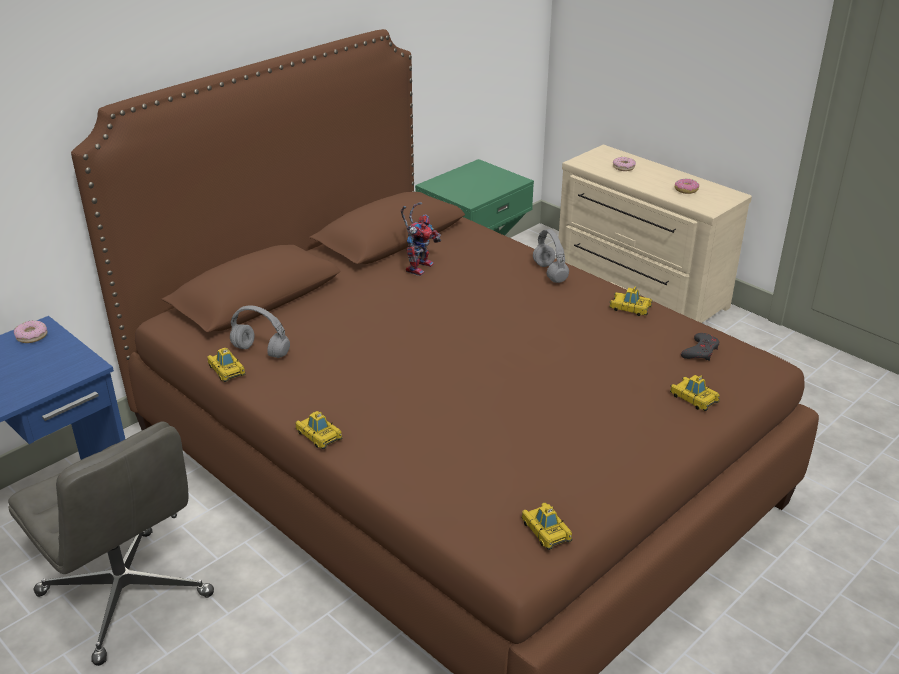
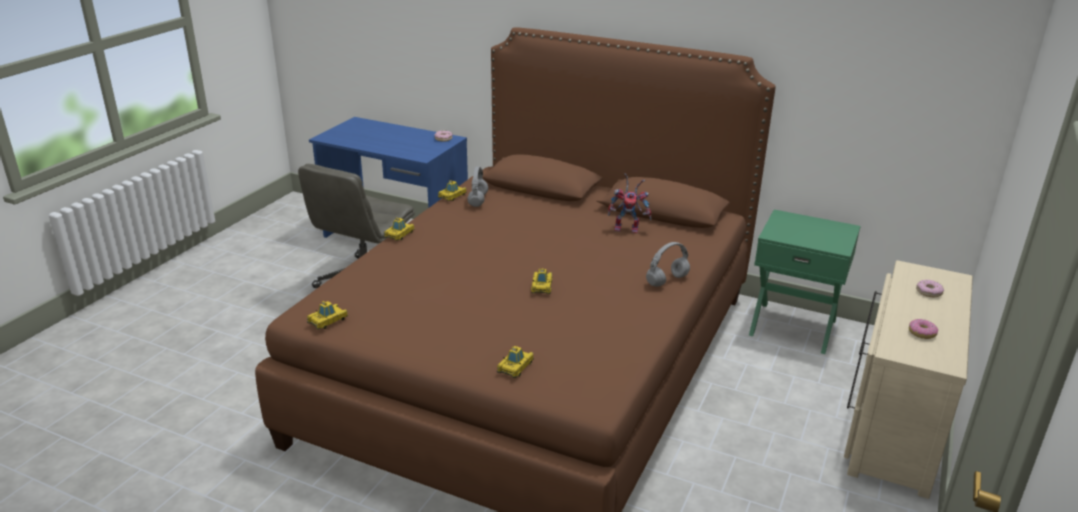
camera: 70 degrees right, 5 degrees down
(630, 308) = (640, 324): toy car -> toy car (542, 286)
(700, 351) = (593, 365): grey game controller -> none

